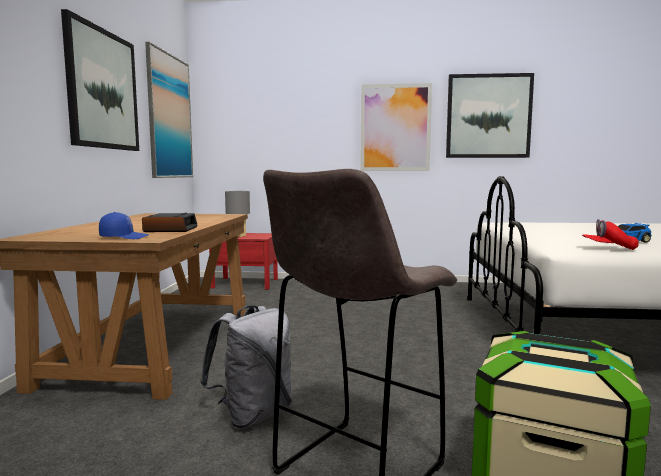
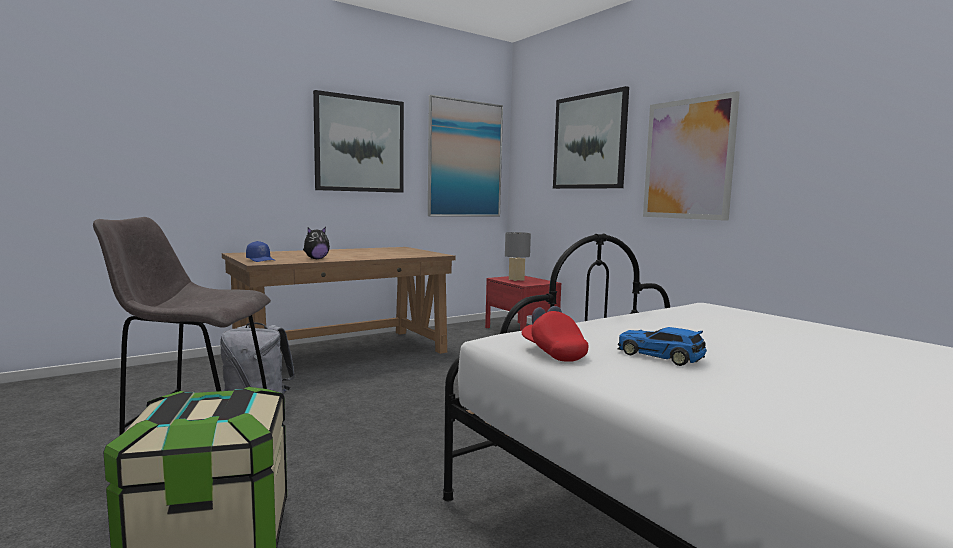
camera: 50 degrees right, 0 degrees up
(170, 229) = (316, 259): alarm clock -> plush toy
(488, 116) = (827, 134): picture -> picture (589, 141)

